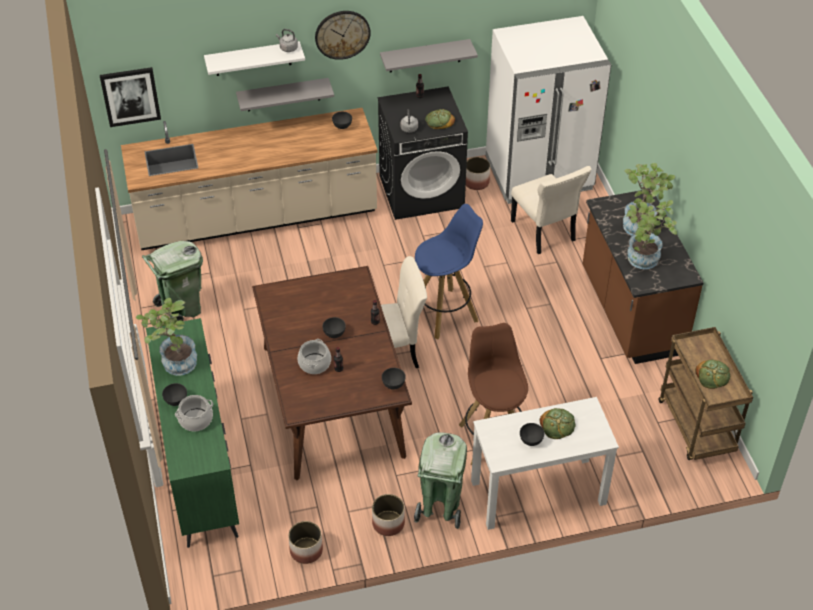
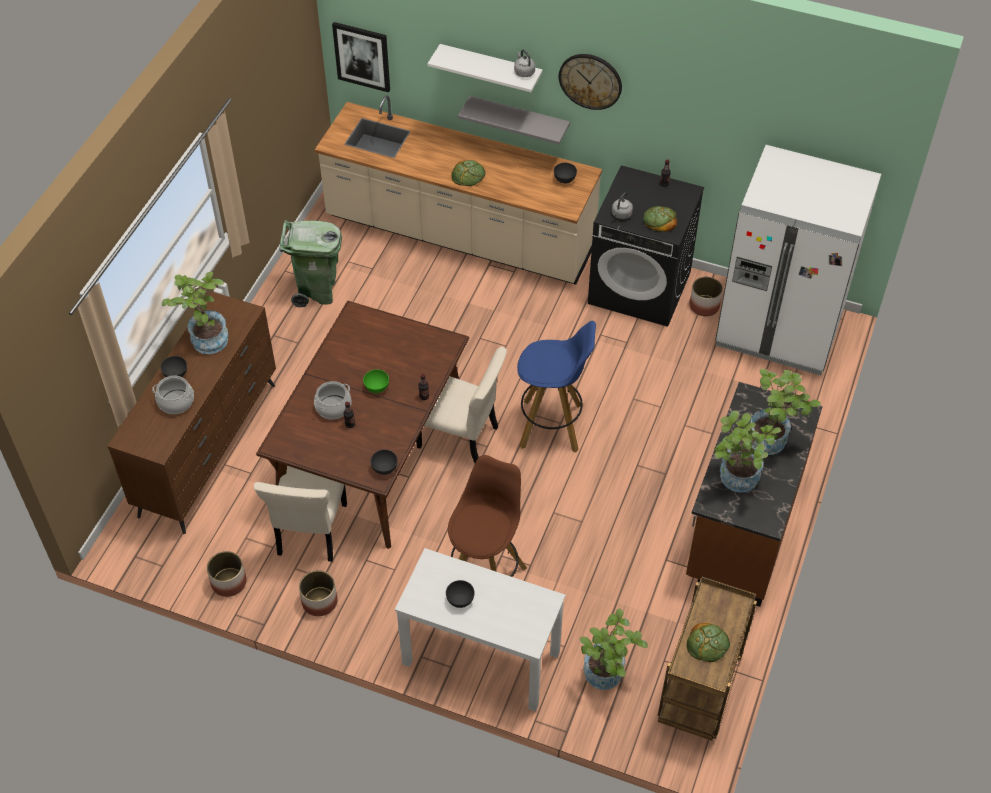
camera: 35 degrees right, 5 degrees up
(200, 465) = (209, 449): green dresser -> brown dresser
(334, 333) = (377, 387): grey bowl -> green bowl
(425, 56) = (682, 142): grey shelf -> none
(440, 507) = (378, 615): green trash can -> none
(544, 233) = (727, 395): beige chair -> beige chair (310, 532)
(557, 425) = (500, 600): bread -> bread (468, 175)
(631, 455) = (606, 677): none -> potted plant

